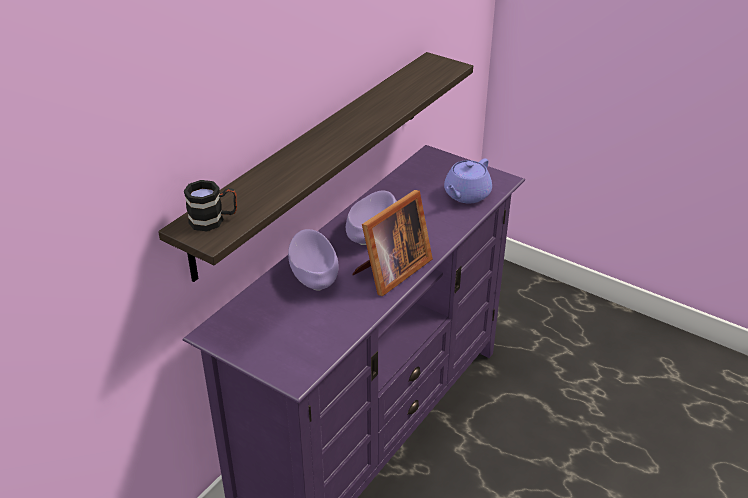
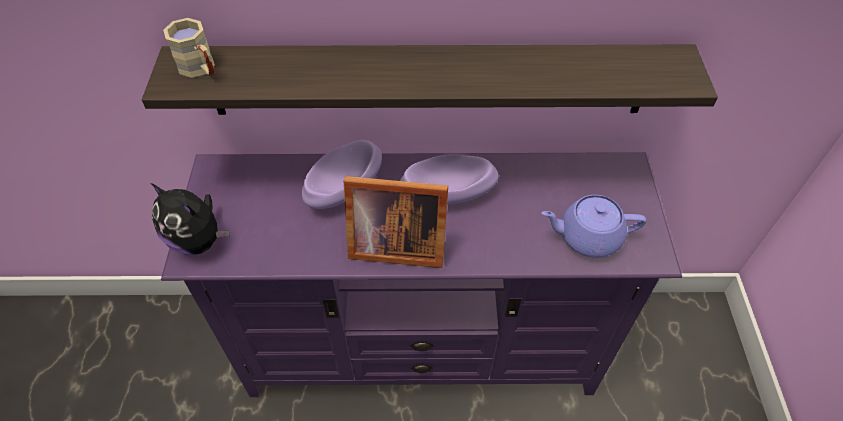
camera: 55 degrees right, 15 degrees up
(214, 220) = (200, 69): black mug -> beige mug
(283, 366) = (198, 240): none -> plush toy

